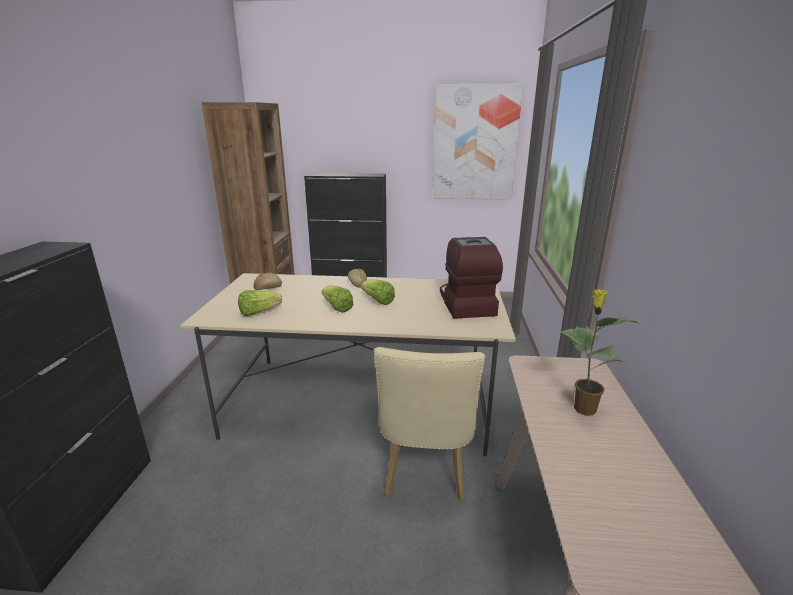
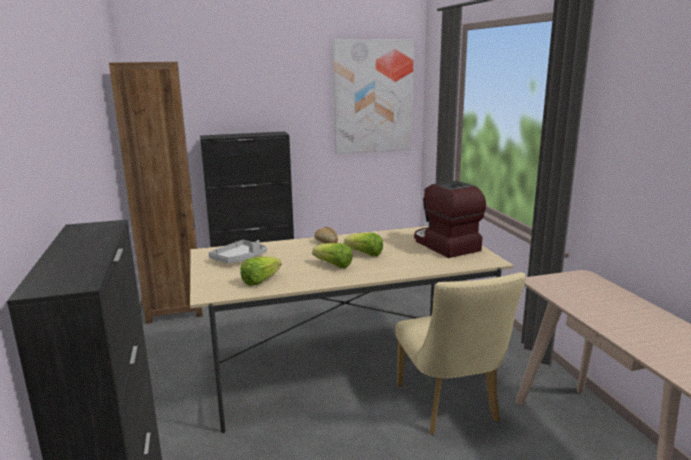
camera: 20 degrees left, 5 degrees down
(268, 288) = (239, 258): bread -> grey tray
(583, 408) = (606, 303): potted plant -> none

